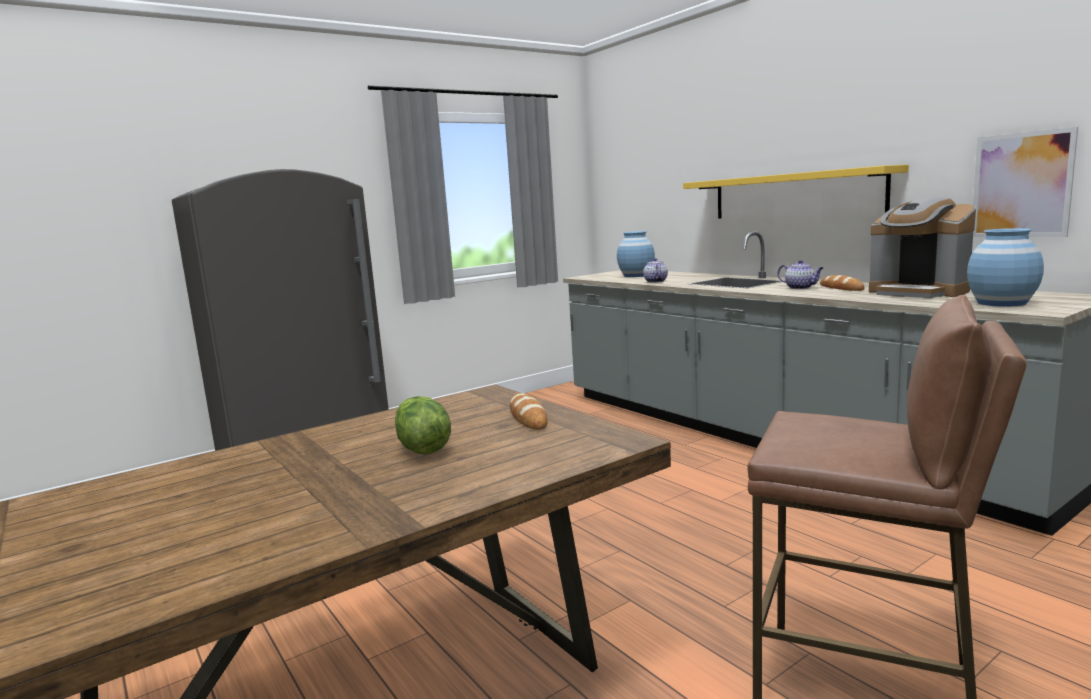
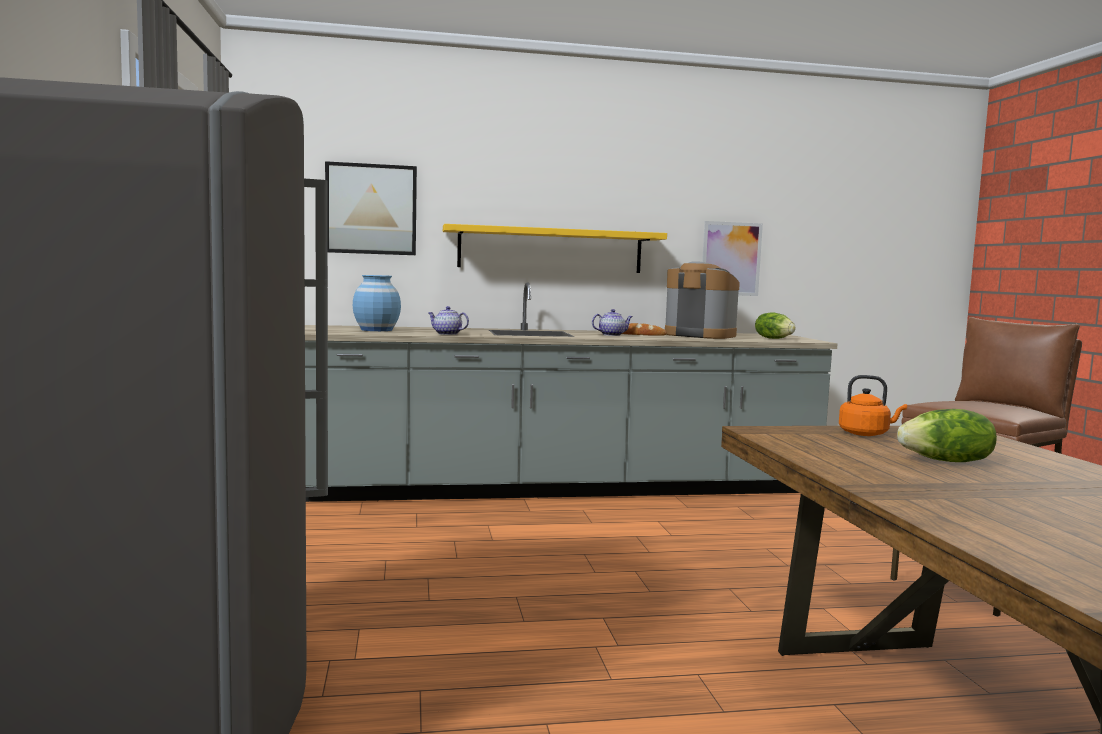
camera: 65 degrees left, 5 degrees down
(528, 417) = (866, 434): bread -> orange kettle
(662, 174) = (371, 209): none -> picture
(918, 292) = (699, 335): coffee machine -> coffee machine turned 135 degrees counterclockwise
(1001, 303) = (774, 338): blue vase -> lettuce

